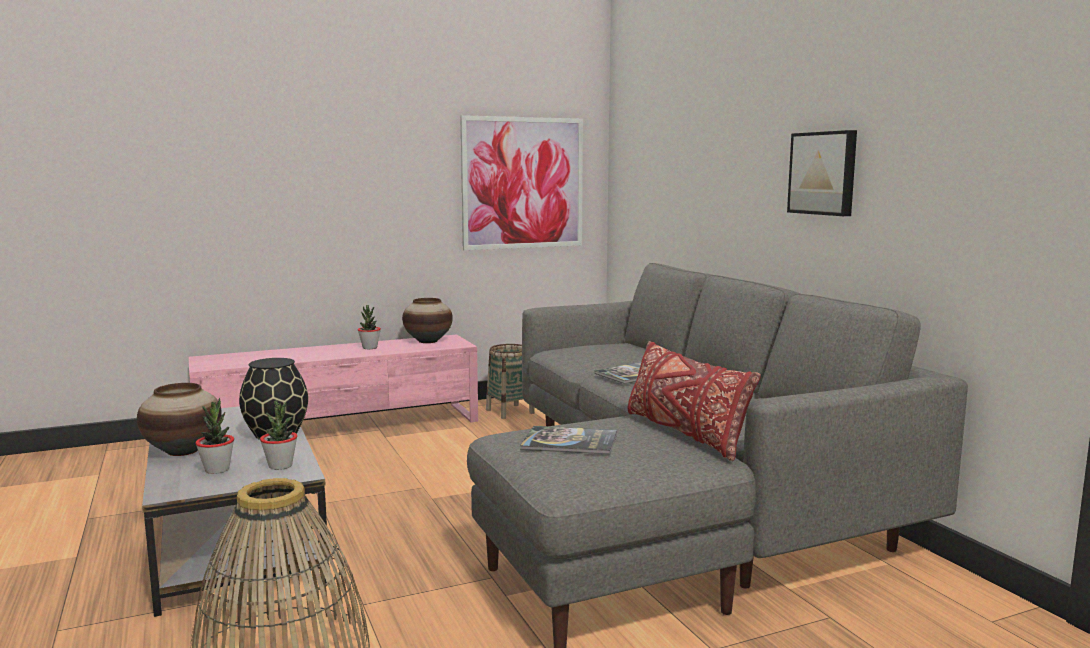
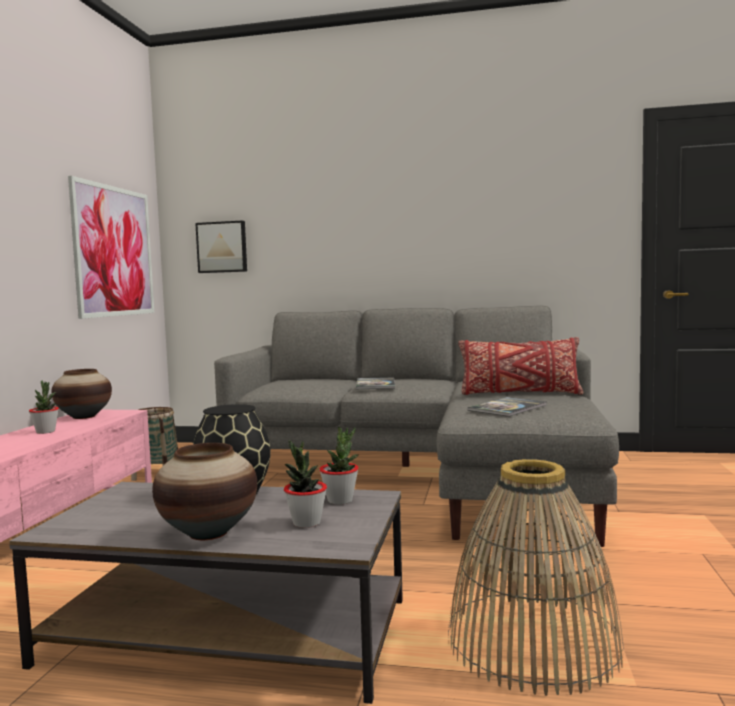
camera: 55 degrees left, 5 degrees down
(824, 173) = (440, 233): picture -> picture (222, 247)

